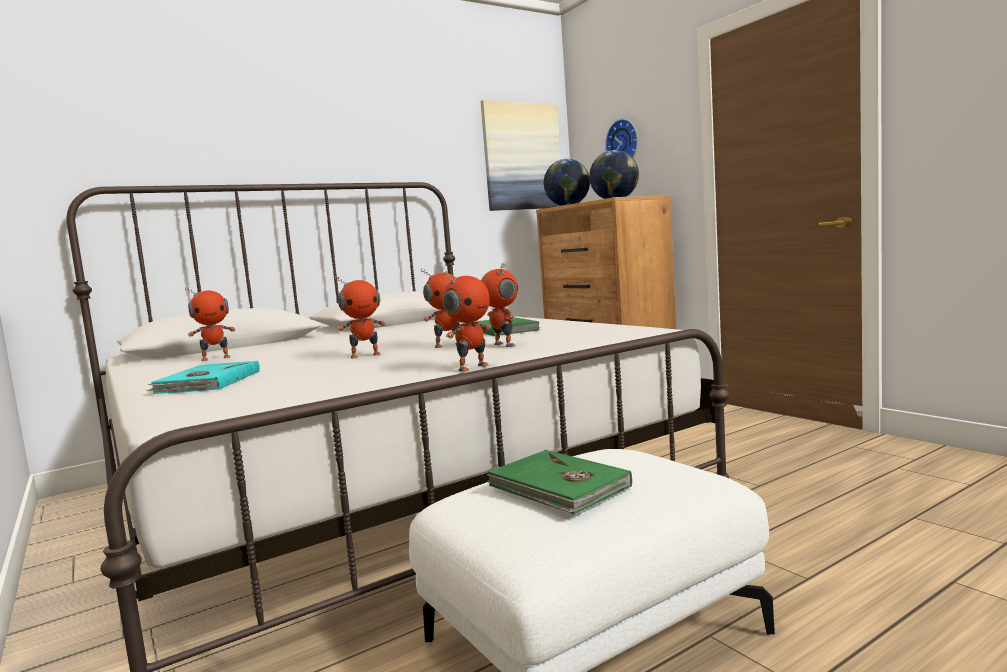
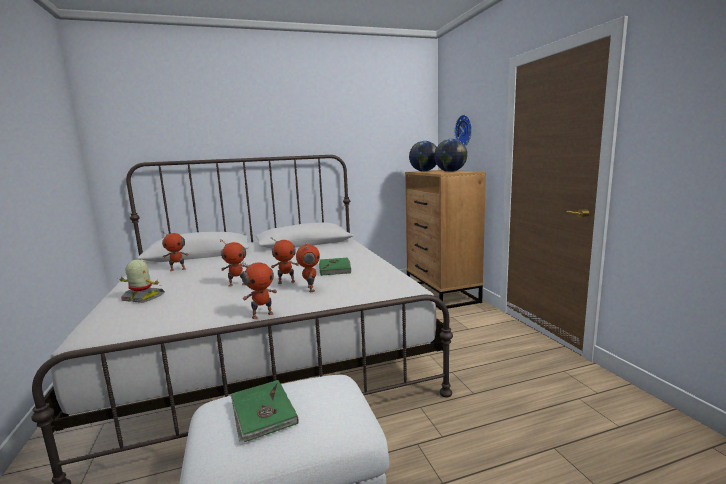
camera: 15 degrees right, 5 degrees up
(207, 382) = (143, 298): turquoise book -> toy robot
(522, 157) = (402, 135): picture -> none

